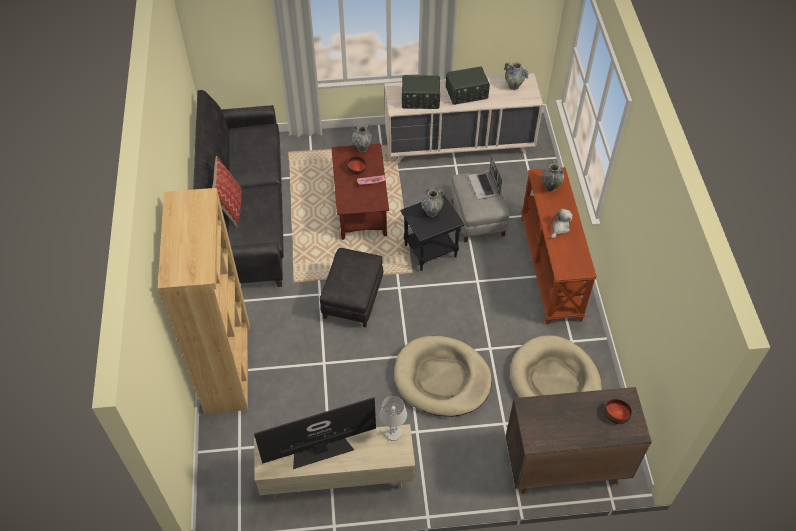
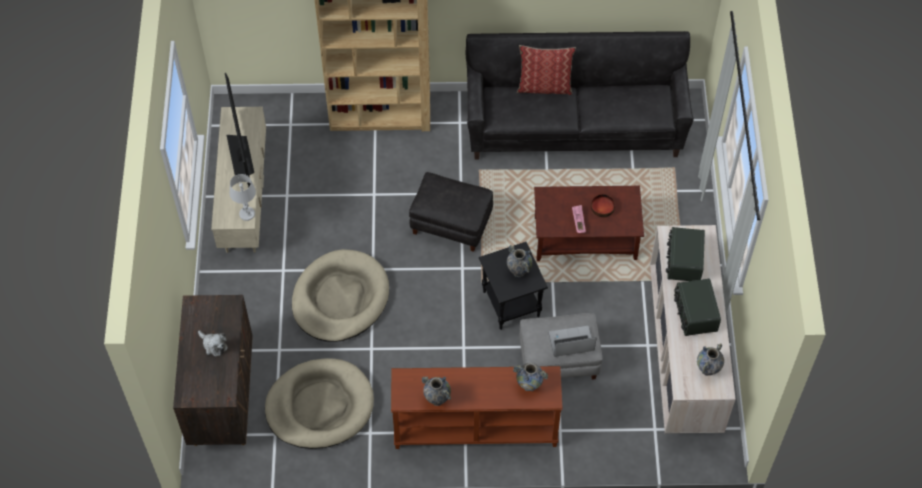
camera: 95 degrees right, 5 degrees up
(362, 148) = (635, 216): vase -> vase (437, 399)
(559, 228) = (465, 384): plush toy -> plush toy (213, 345)
(617, 414) = (208, 382): bowl -> none

